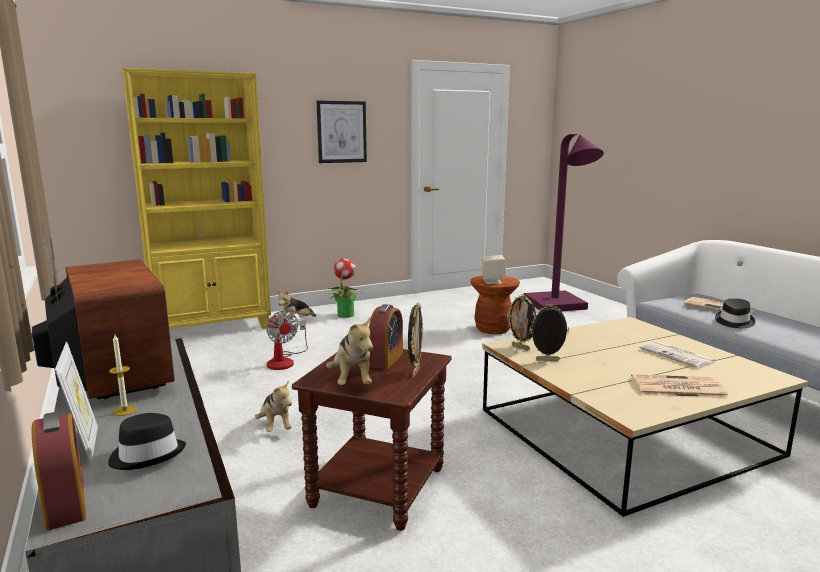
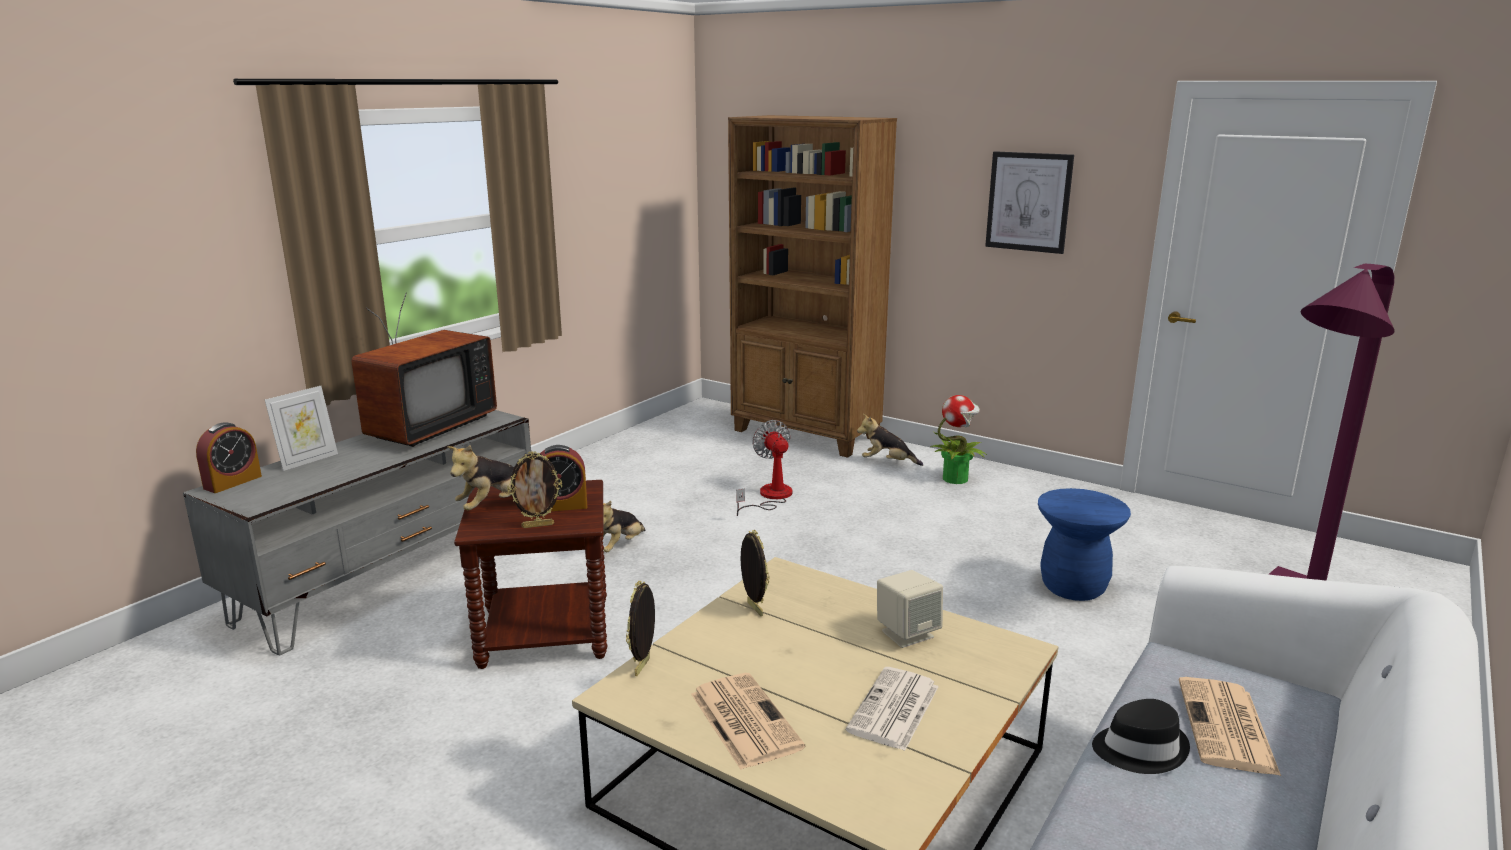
camera: 60 degrees right, 5 degrees up
(125, 410) = (367, 451): candle -> none
(147, 454) = (301, 480): black hat -> none
(212, 328) = (806, 435): yellow bookcase -> brown bookcase
(285, 361) = (769, 497): fan -> fan turned 135 degrees clockwise
(492, 281) = (1072, 505): beige speaker -> beige speaker (907, 633)
(493, 329) = (1073, 587): brown stool -> blue stool
(521, 347) = (785, 583): picture frame -> picture frame (643, 667)

